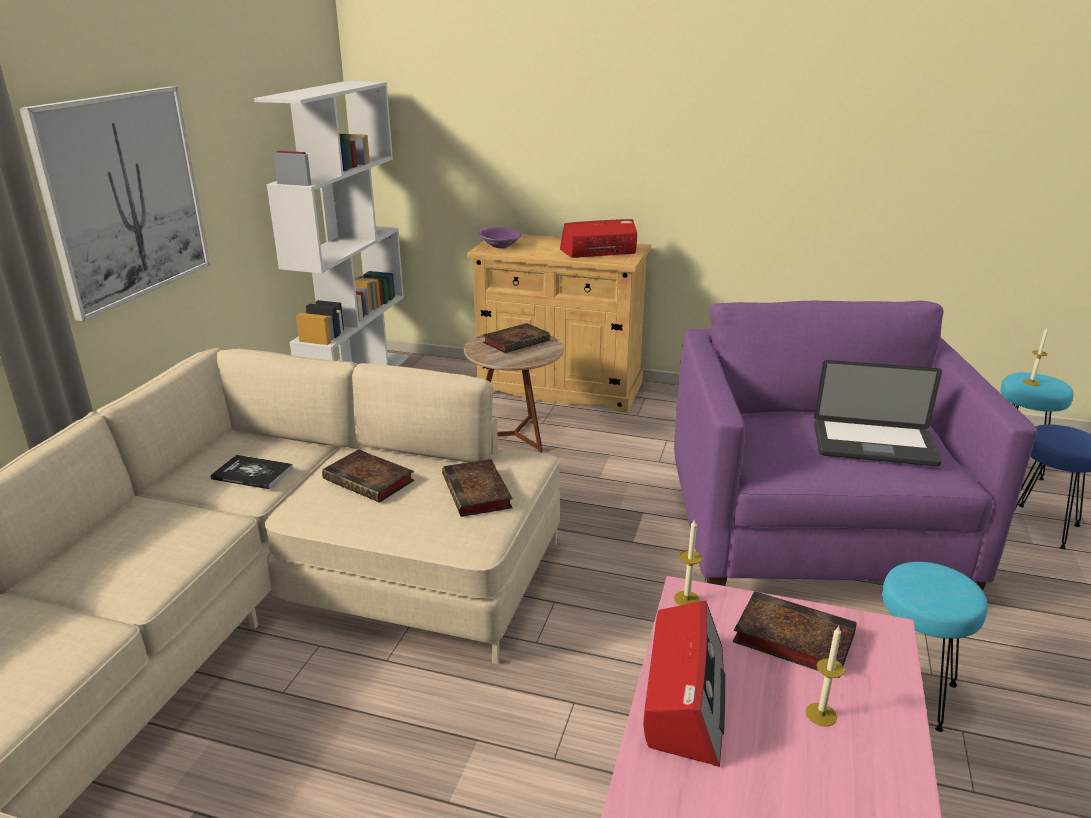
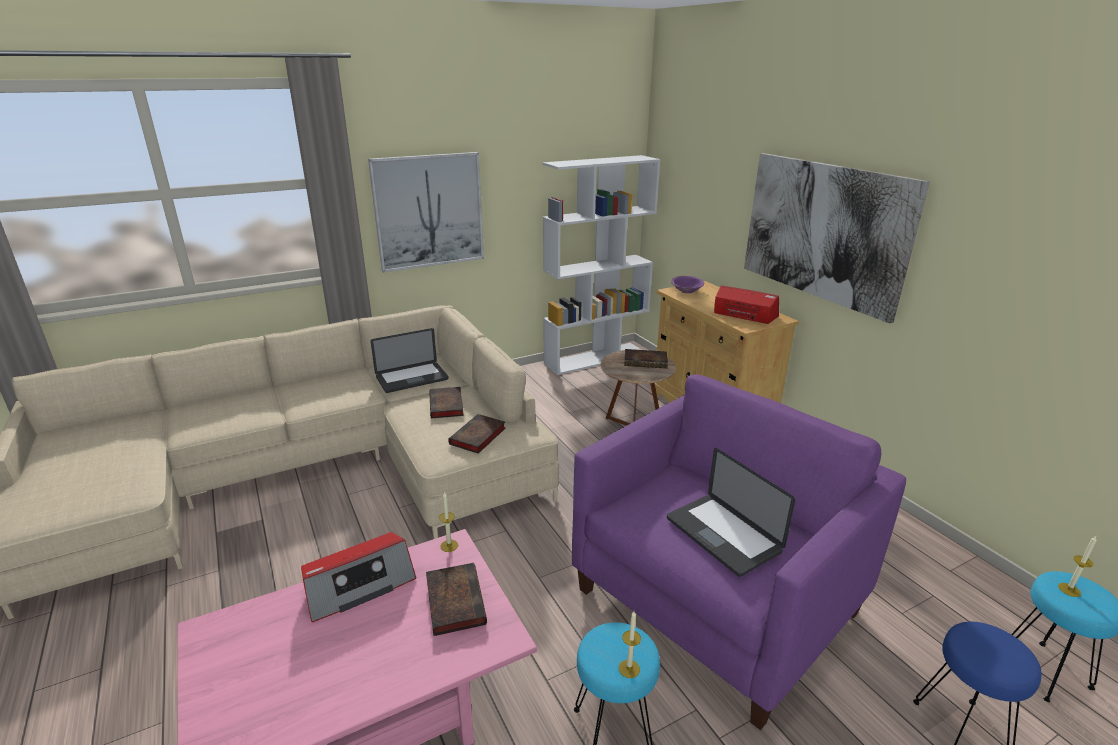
camera: 45 degrees right, 0 degrees up
(252, 473) = (412, 378): book -> laptop
(666, 134) = (824, 231): none -> picture
(821, 714) = (392, 643): candle -> candle (629, 668)

